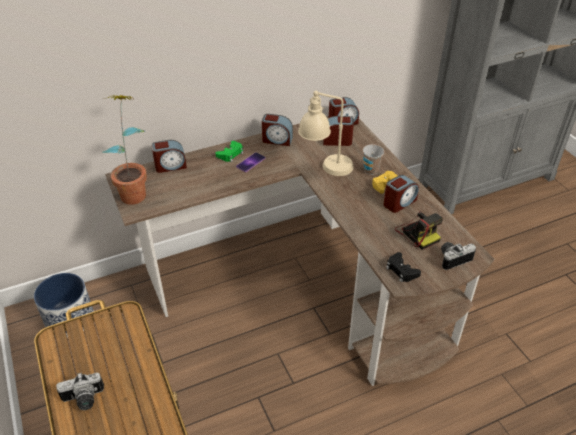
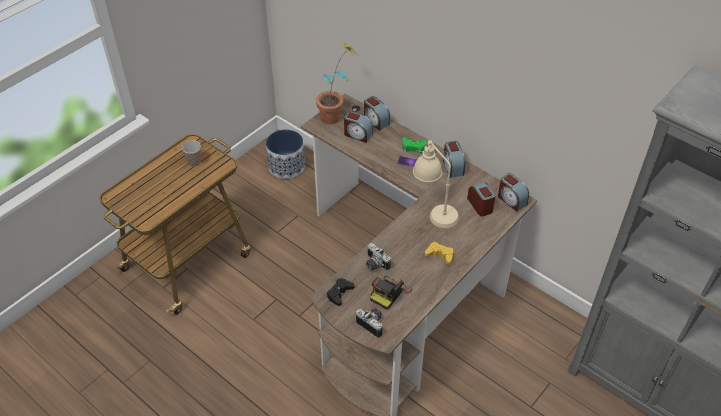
camera: 65 degrees right, 5 degrees up
(83, 400) = (155, 176): camera -> camera (374, 264)
(371, 170) = (454, 240): cup -> cup (194, 162)
(399, 202) = (422, 271): alarm clock -> alarm clock (357, 135)

